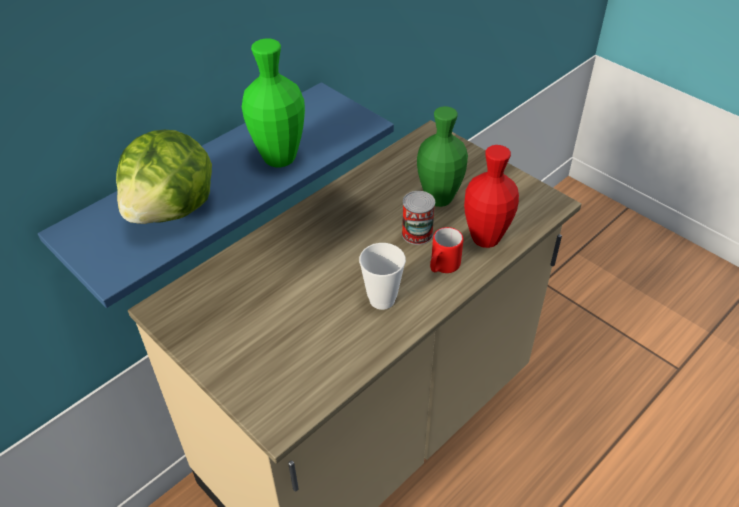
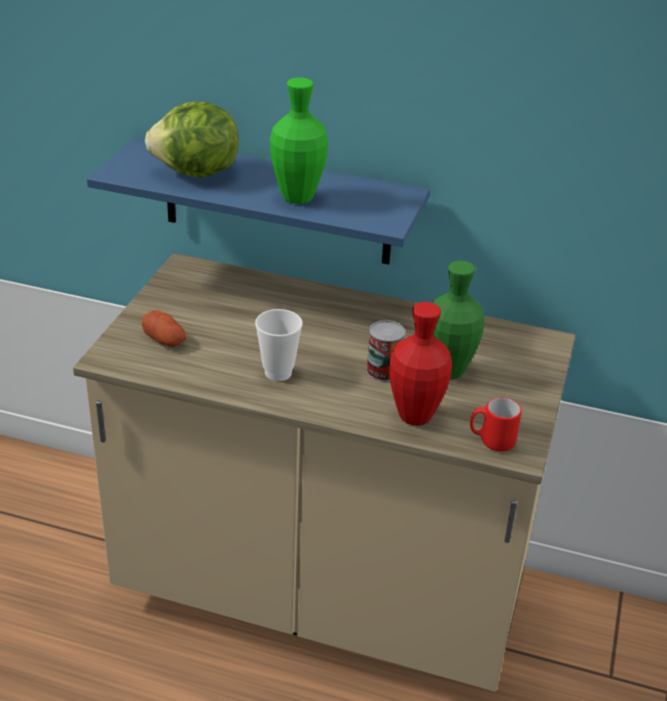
camera: 60 degrees right, 10 degrees down
(279, 365) = (164, 340): none -> potato
(442, 267) = (349, 398): red mug -> red mug (491, 441)

